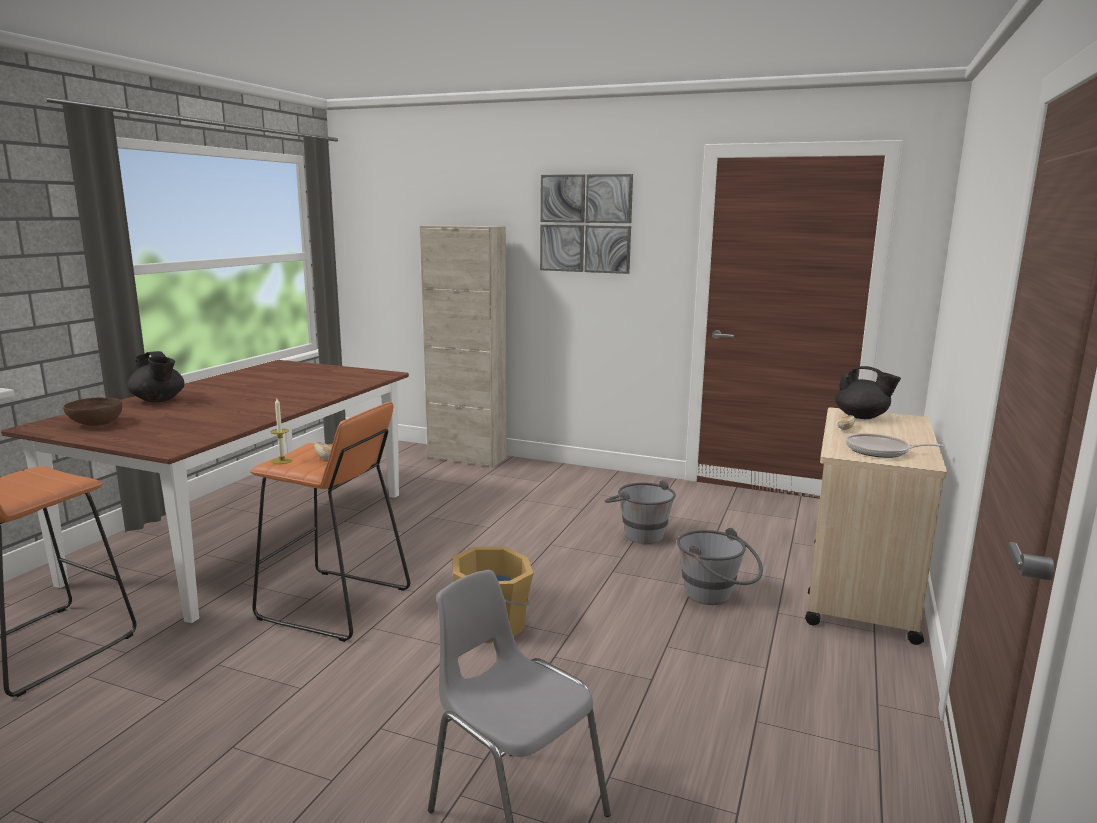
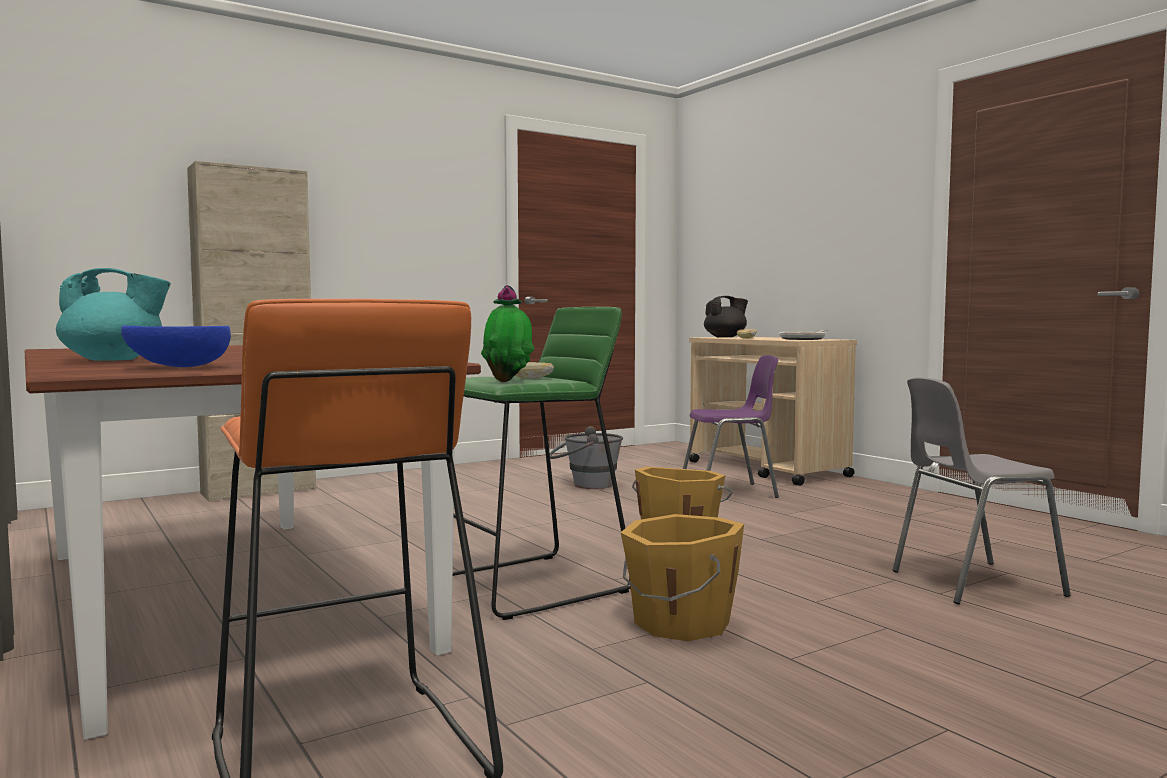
camera: 55 degrees left, 10 degrees down
(95, 424) = (177, 367): brown bowl -> blue bowl
(158, 400) = (114, 360): black teapot -> turquoise teapot
(282, 460) = (508, 381): candle -> potted plant
(285, 681) = (680, 623): none -> orange bucket
(334, 604) = (532, 585): orange stool -> green stool
(585, 223) = (391, 182): picture -> none
(716, 597) = (730, 492): grey bucket -> purple chair

